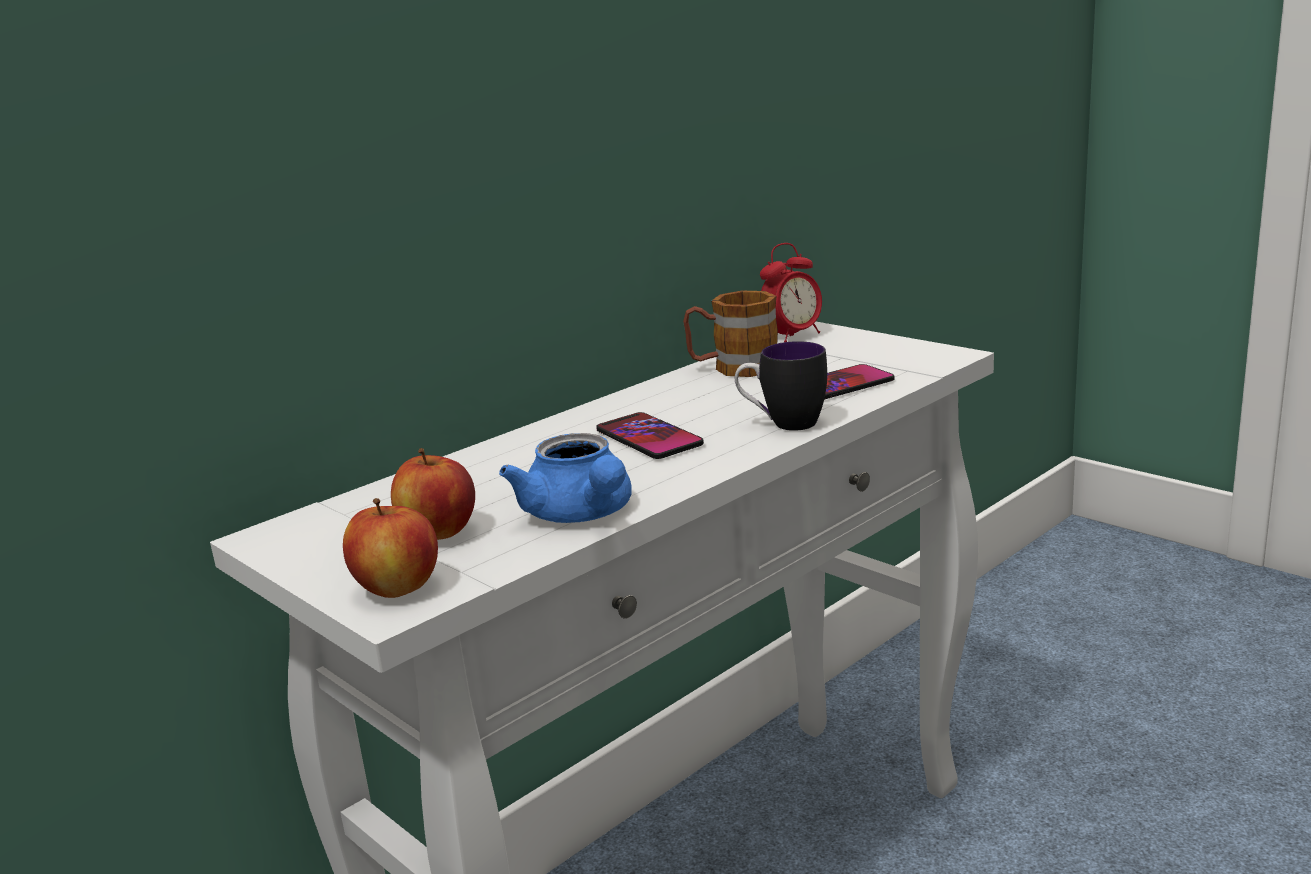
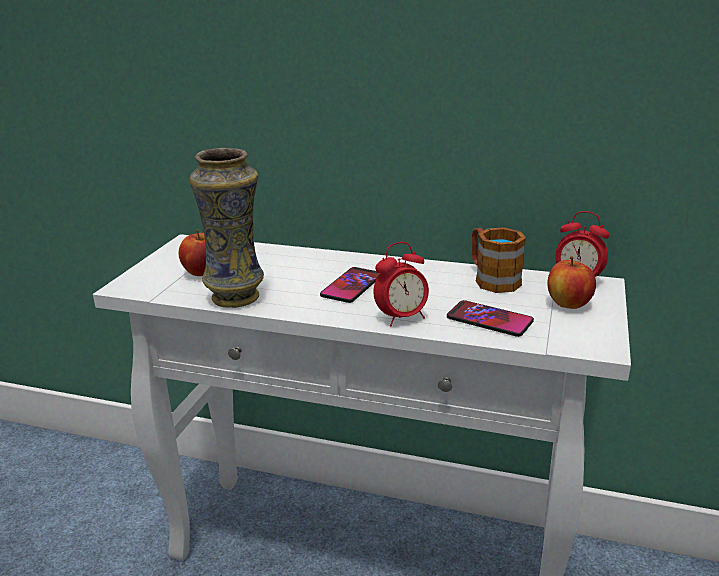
camera: 60 degrees right, 5 degrees up
(398, 588) = (142, 282): apple -> apple (569, 304)
(581, 515) = (236, 298): blue teapot -> vase
(782, 424) = (401, 318): mug -> alarm clock

